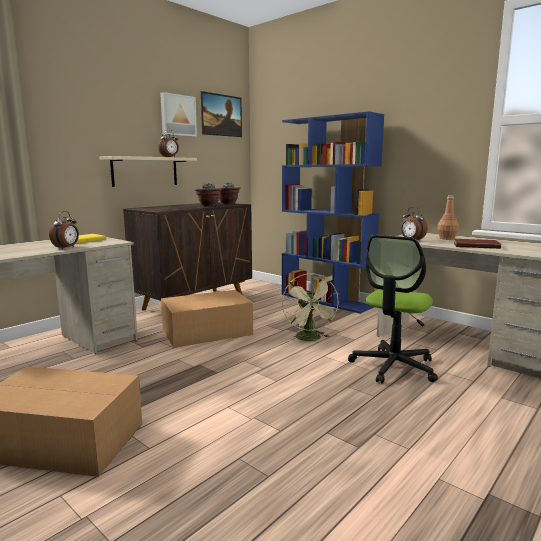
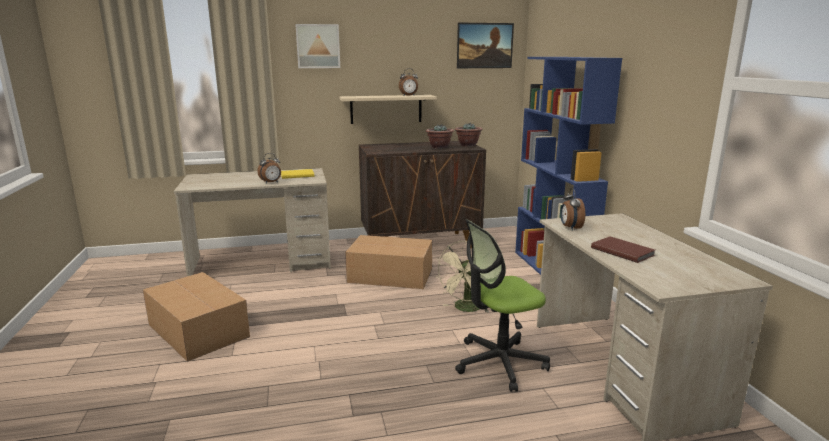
camera: 35 degrees right, 5 degrees up
(177, 115) = (427, 51): picture -> picture (318, 46)
(446, 238) = (624, 233): brown bottle -> none

